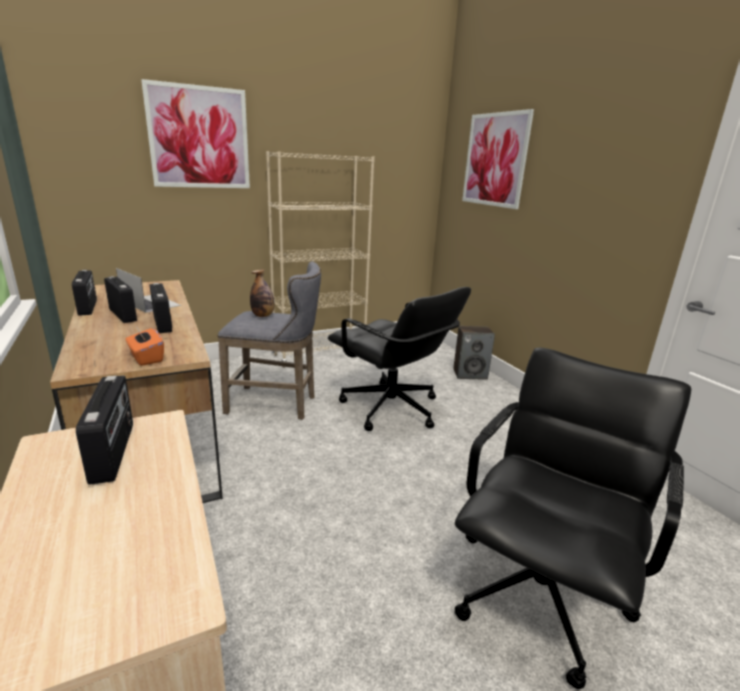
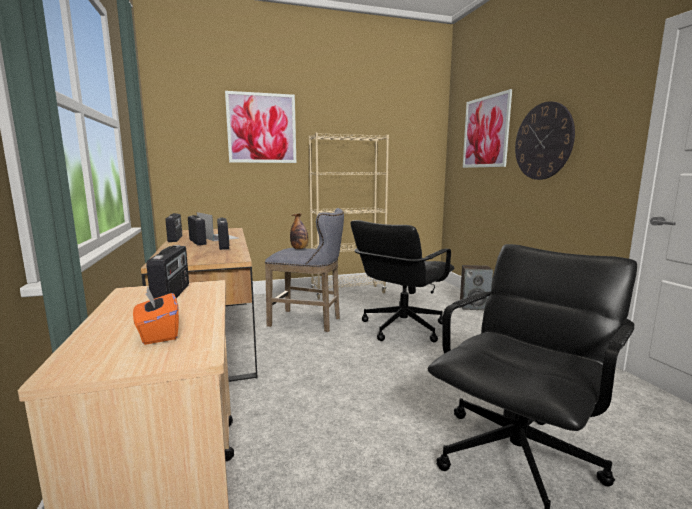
camera: 10 degrees right, 10 degrees down
(146, 358) = (207, 259): orange tissue box -> orange tissue box (158, 334)
(391, 409) = (402, 327): black office chair -> black office chair turned 75 degrees clockwise
(568, 186) = (543, 141): none -> wall clock

